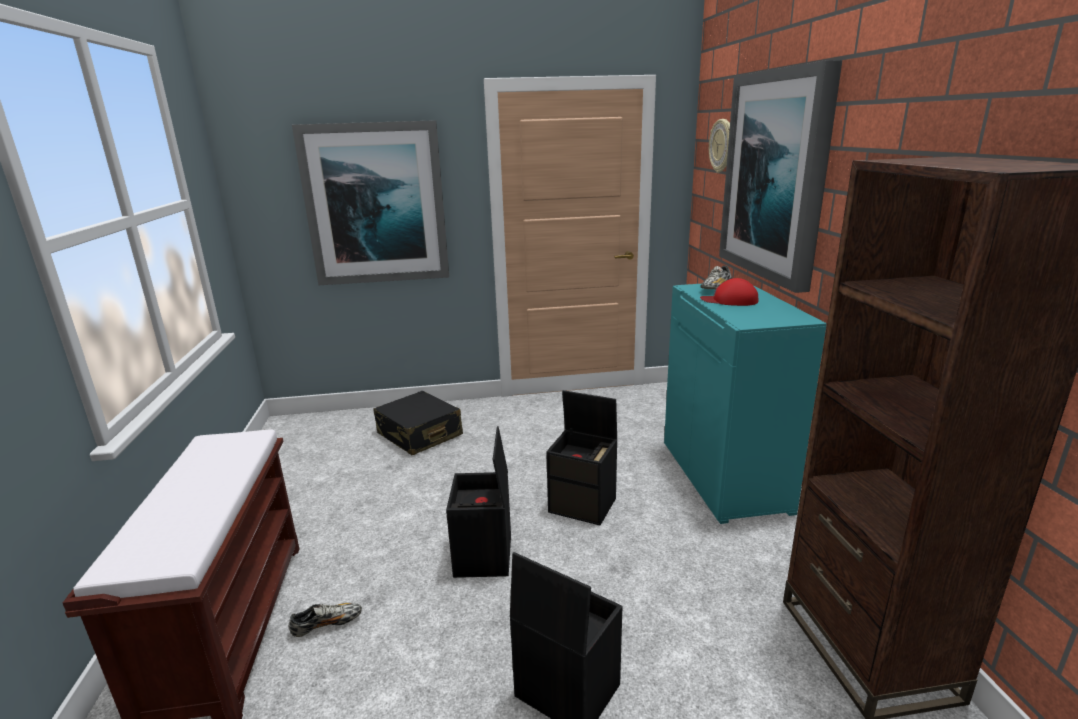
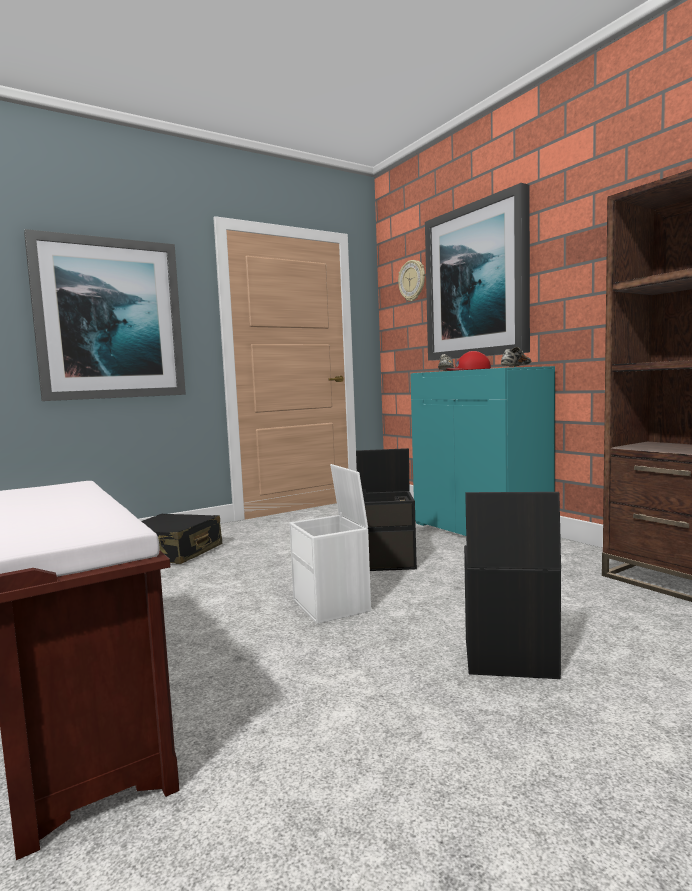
camera: 25 degrees left, 15 degrees down
(327, 625) = (210, 686): shoe -> shoe (516, 367)
(484, 556) = (332, 606): black storage box -> white storage box

